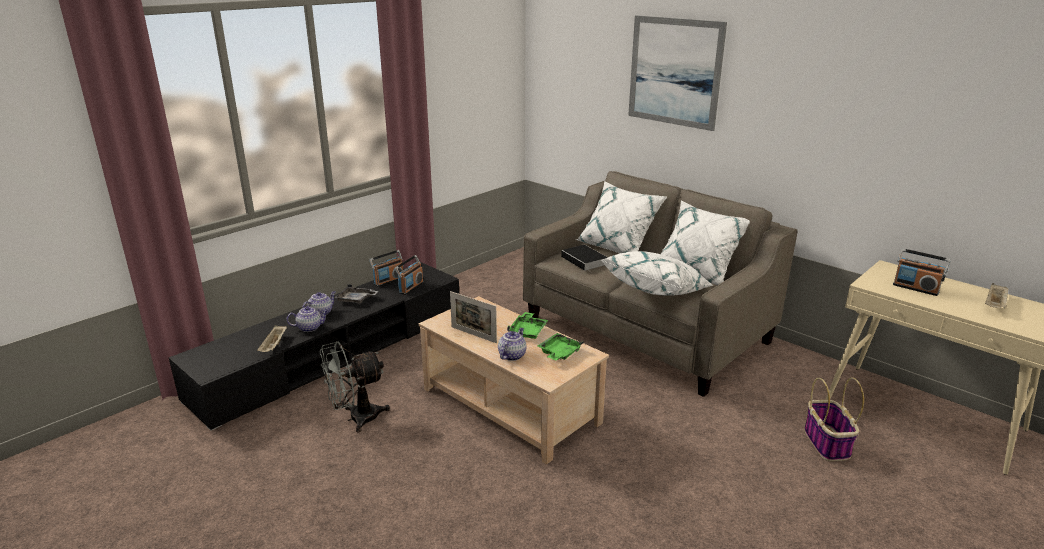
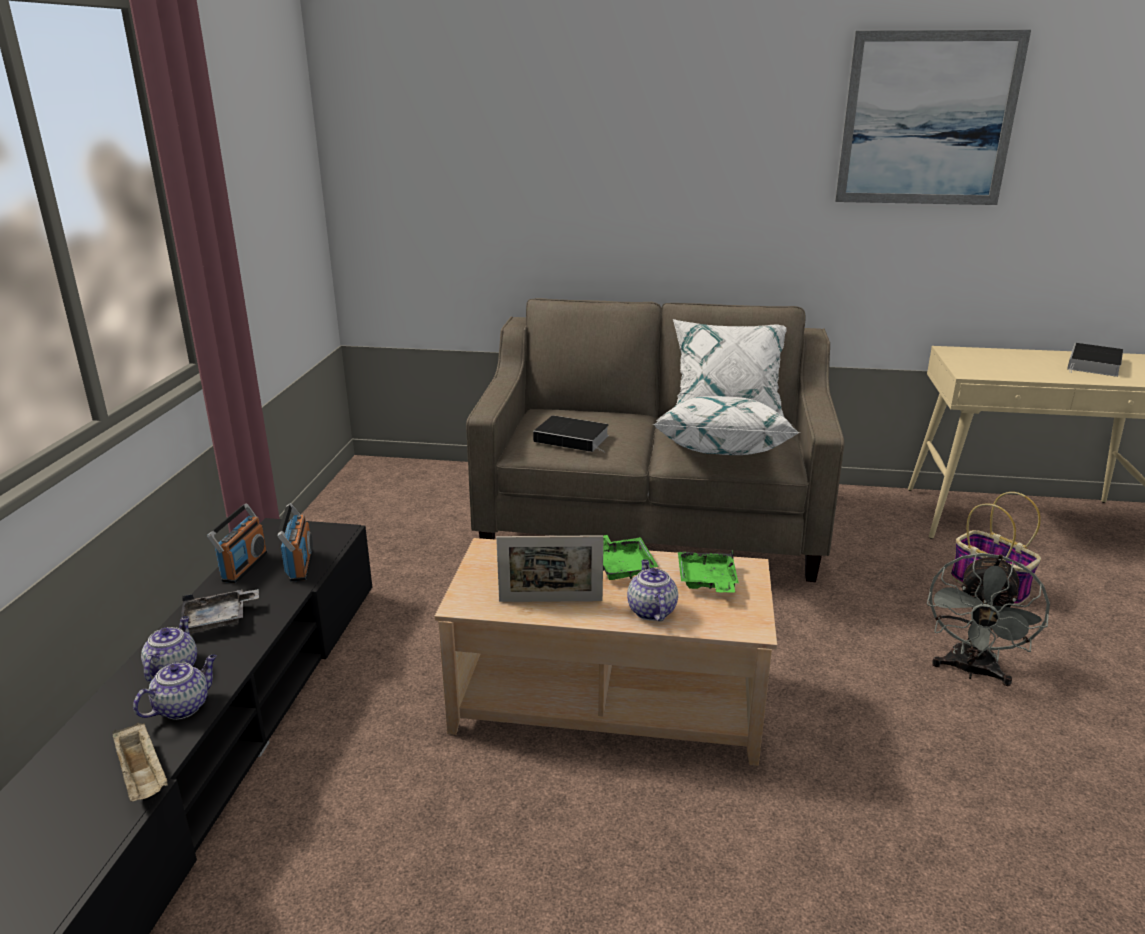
camera: 35 degrees left, 0 degrees up
(356, 418) = (383, 843): grey fan -> grey fan (971, 671)
(618, 247) = (586, 410): white pillow -> none
(674, 72) = (610, 132): picture -> picture (927, 119)
(915, 288) = (1012, 366): radio -> none
(994, 305) = (1094, 365): beige tray -> book

